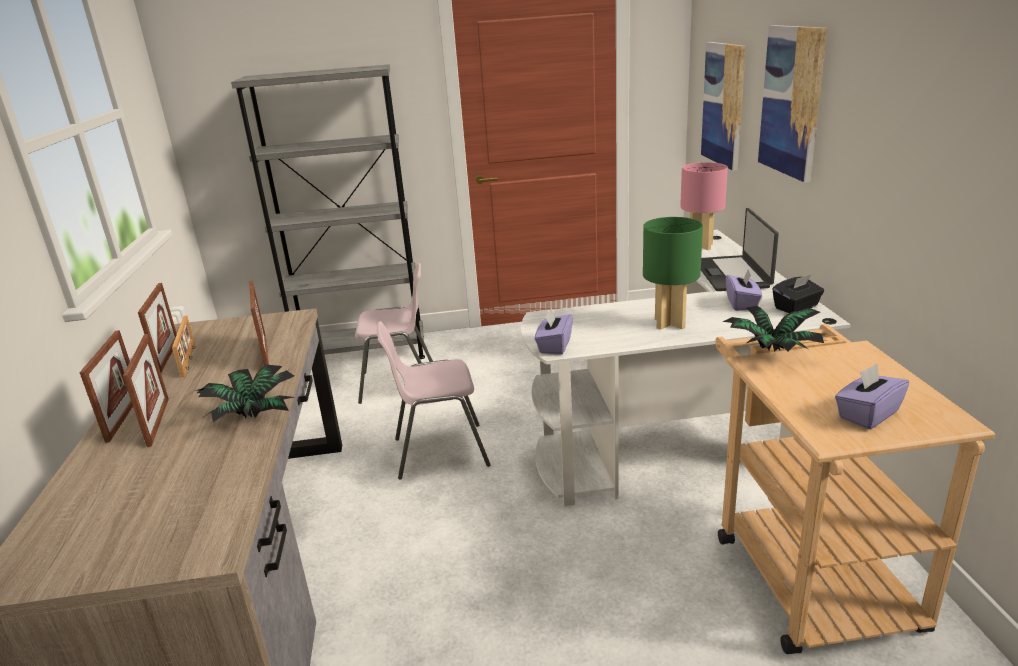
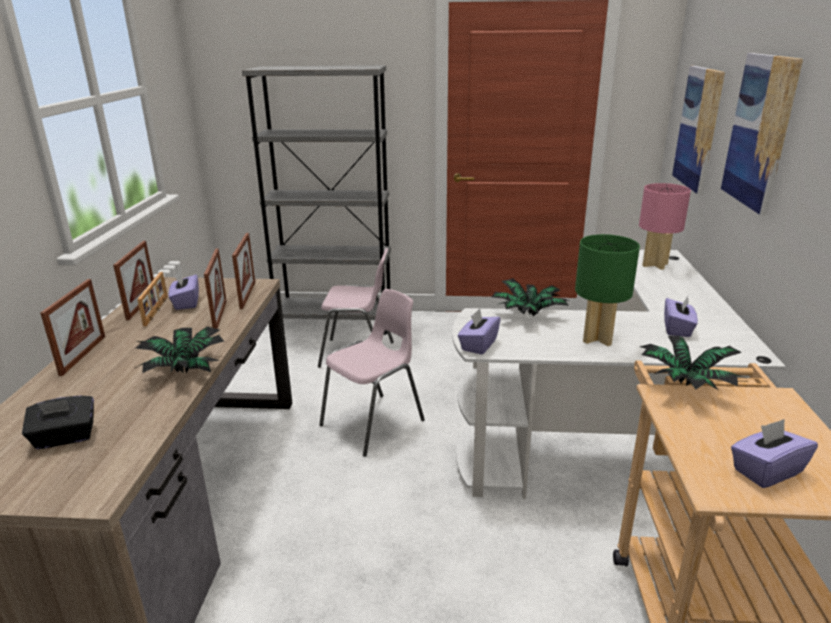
camera: 10 degrees right, 0 degrees up
(158, 421) = (108, 363): picture frame -> picture frame (247, 295)
(220, 346) = (186, 303): none -> purple tissue box
(439, 451) = (374, 423): pink chair -> pink chair turned 135 degrees clockwise
(592, 310) = (527, 315): none -> potted plant
(732, 274) = (678, 297): laptop -> none
(796, 307) = (733, 340): black tissue box -> black tissue box (65, 437)

